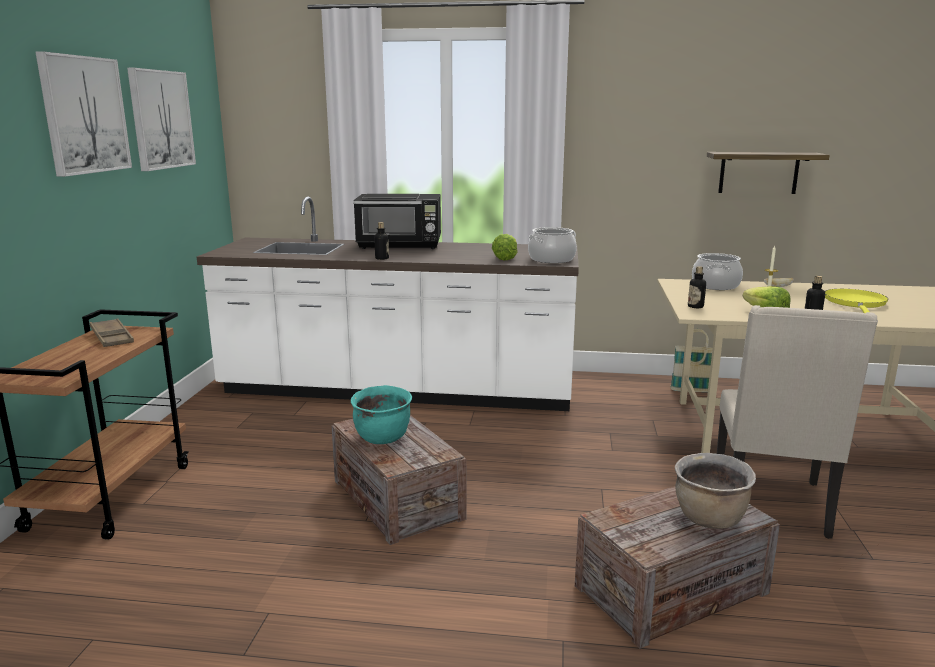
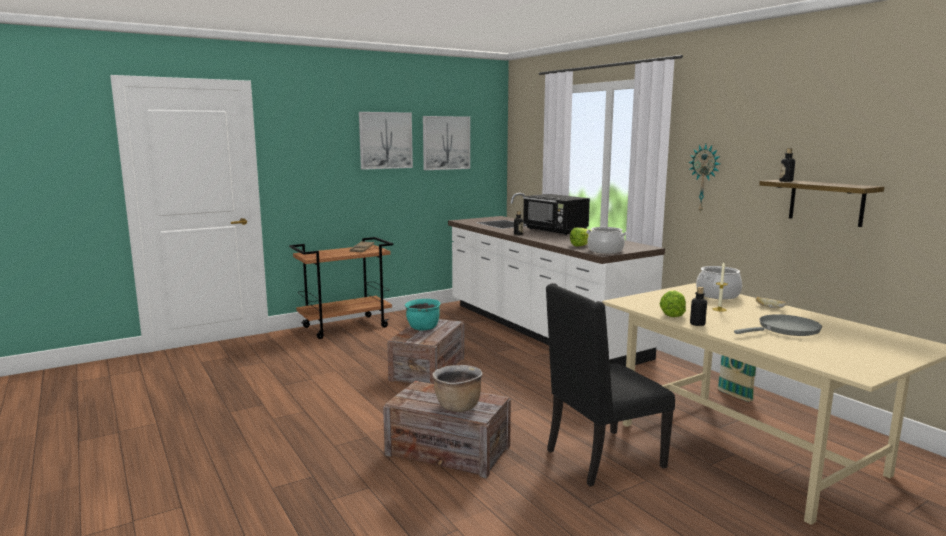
camera: 50 degrees right, 5 degrees down
(609, 156) = (704, 178): none -> wall clock
(695, 306) = (642, 299): bottle -> bottle (786, 181)
(772, 505) = (602, 459): beige chair -> black chair
(855, 303) = (785, 329): yellow frying pan -> grey frying pan

